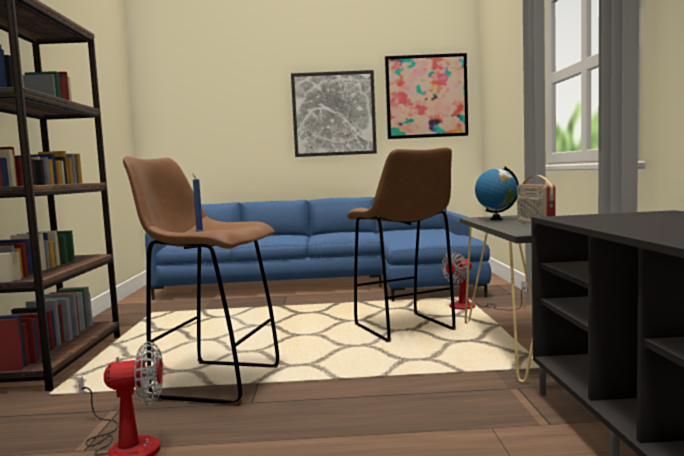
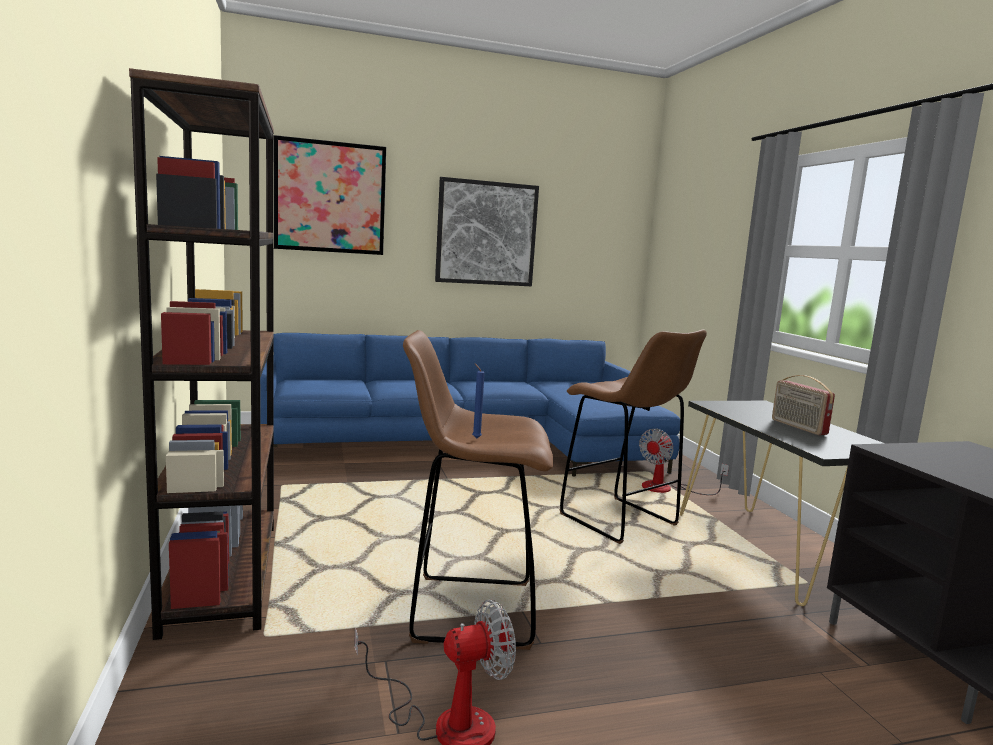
camera: 15 degrees left, 5 degrees up
(426, 96) = (593, 225): picture -> picture (330, 197)
(496, 219) = (738, 410): globe -> none

